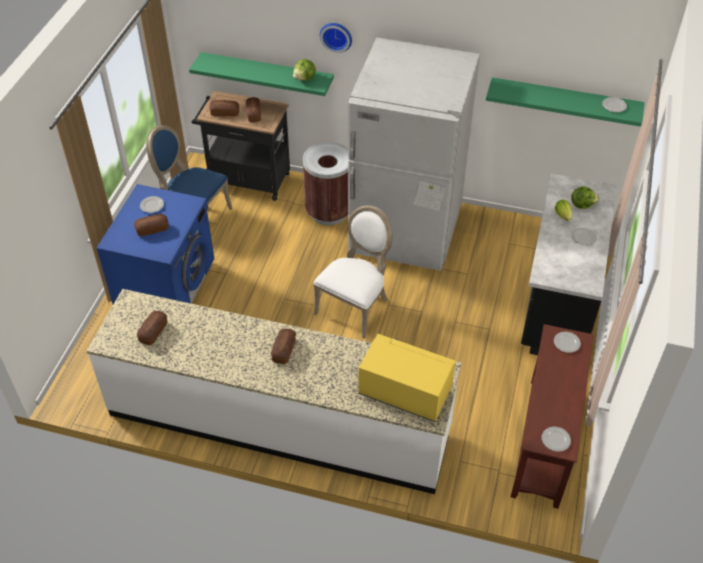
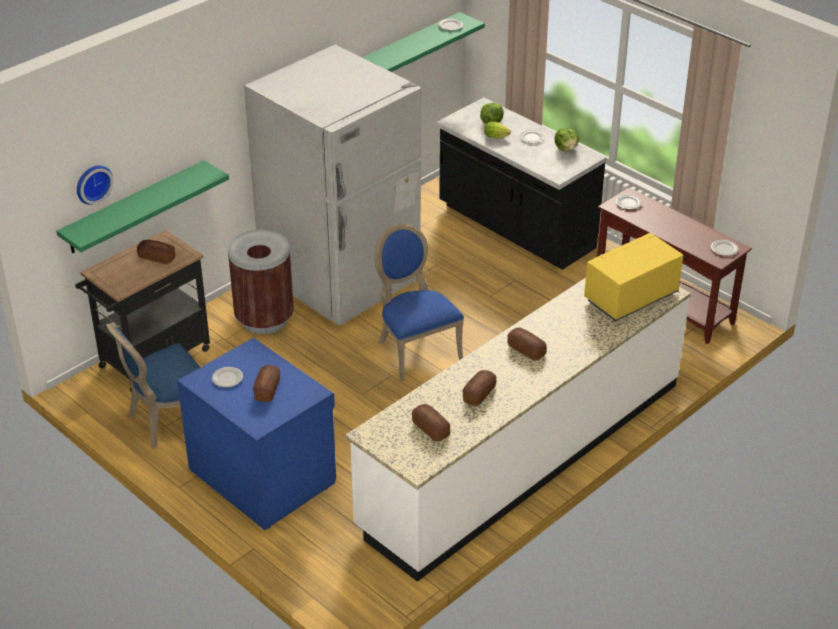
camera: 60 degrees left, 10 degrees down
(225, 113) = (131, 276): bread -> bread (479, 394)
(304, 78) = (191, 179): lettuce -> lettuce (566, 149)
(336, 36) = (202, 110): wall clock -> wall clock (92, 183)
(355, 306) = (415, 350): white chair -> blue chair

